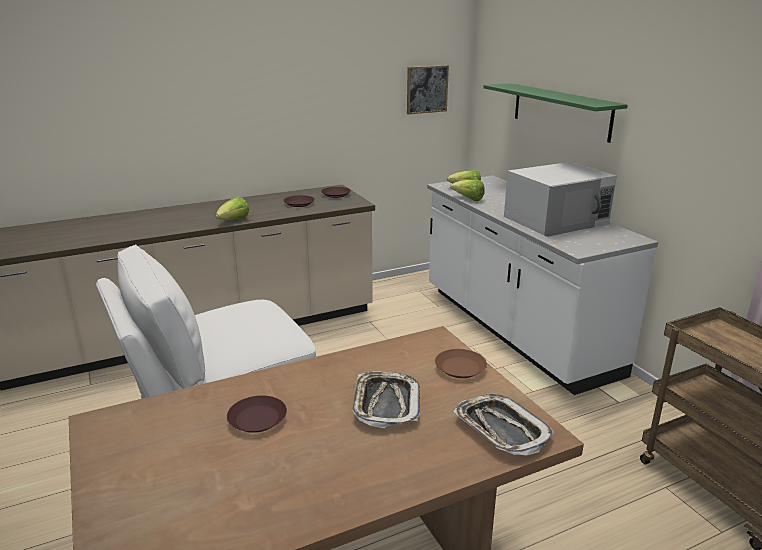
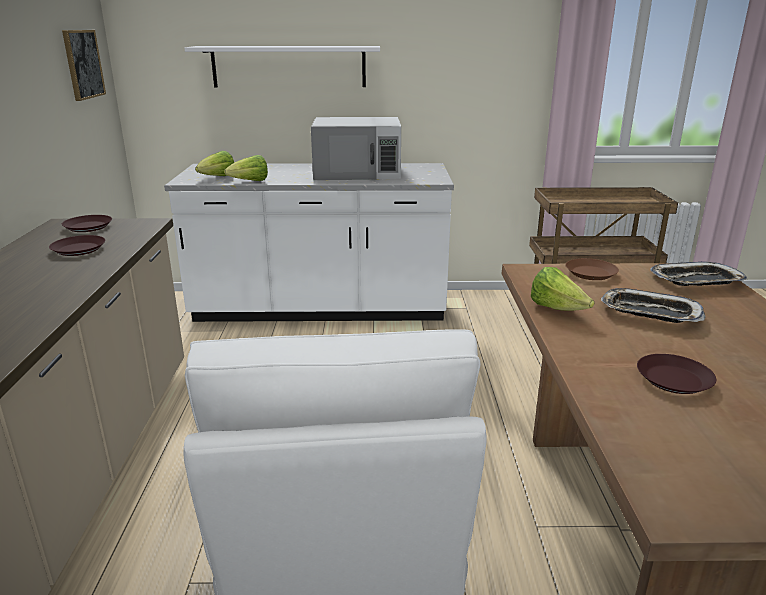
camera: 65 degrees left, 0 degrees up
(233, 221) = (66, 298): lettuce -> lettuce (557, 309)
(557, 220) = (358, 172): white microwave -> white microwave turned 90 degrees clockwise
(560, 111) = (289, 66): green shelf -> white shelf

